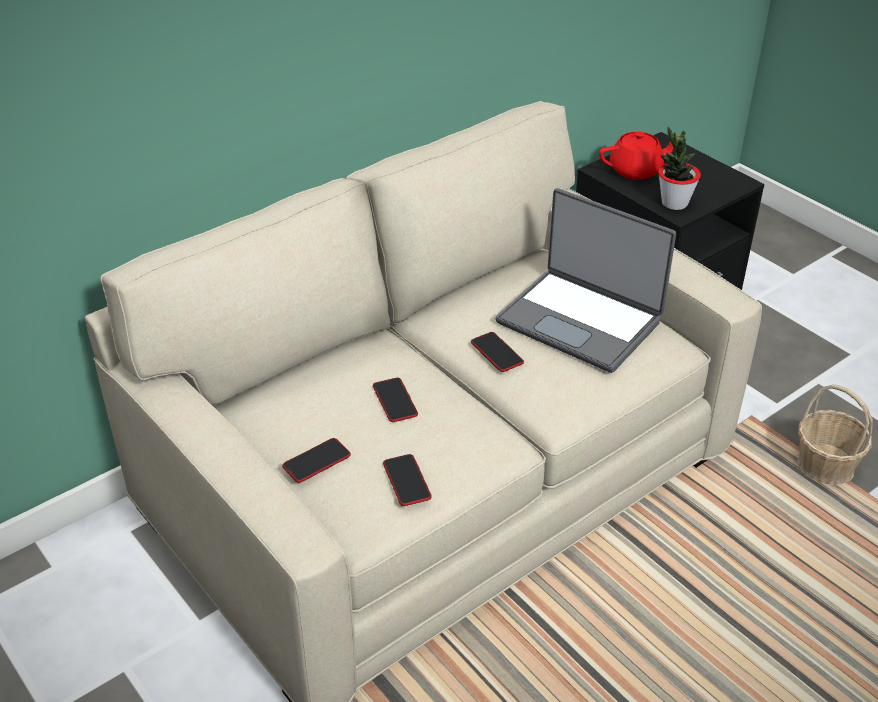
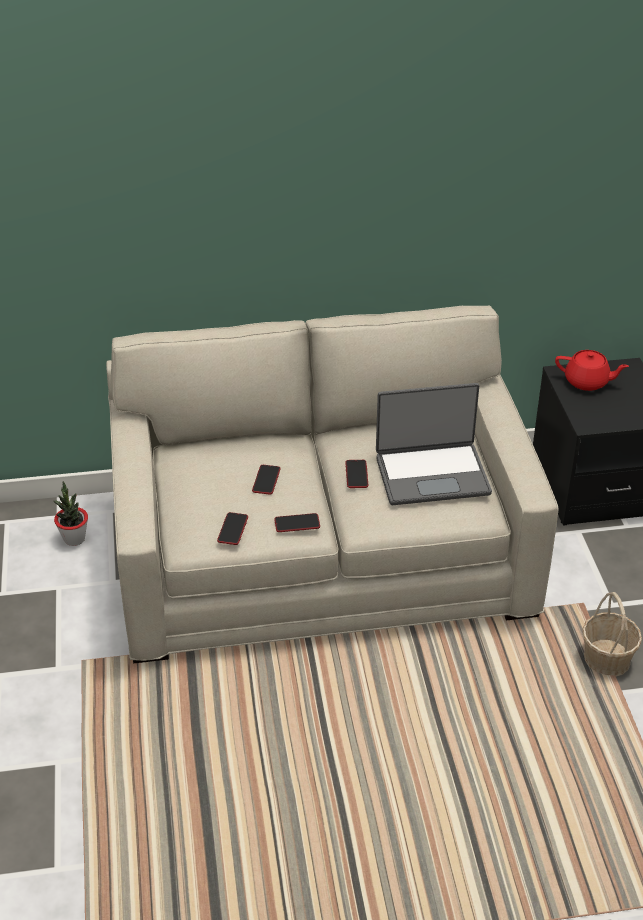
camera: 30 degrees right, 0 degrees up
(316, 461) = (191, 498): phone -> phone (297, 523)
(580, 320) = (432, 474): laptop -> laptop turned 75 degrees counterclockwise
(674, 203) = (590, 416): potted plant -> potted plant (74, 539)

